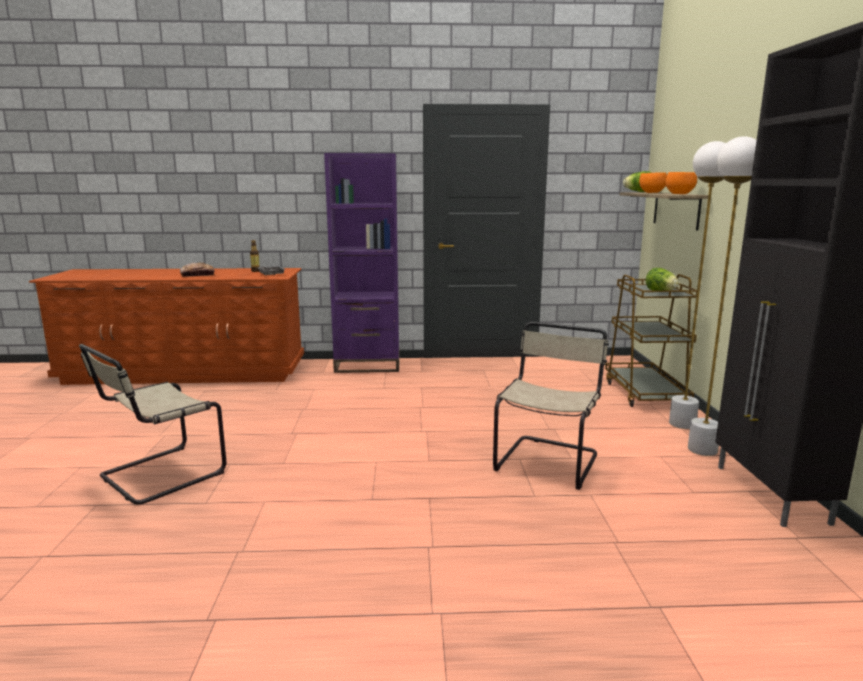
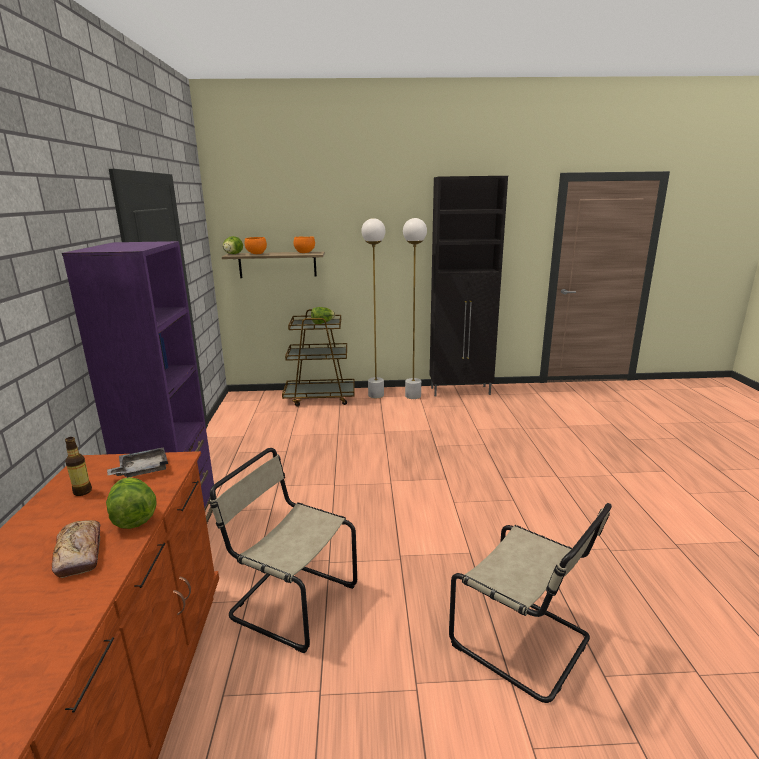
camera: 90 degrees left, 5 degrees up
(220, 277) = (133, 517): none -> lettuce
(548, 461) = (436, 437): beige chair -> beige chair (290, 601)

